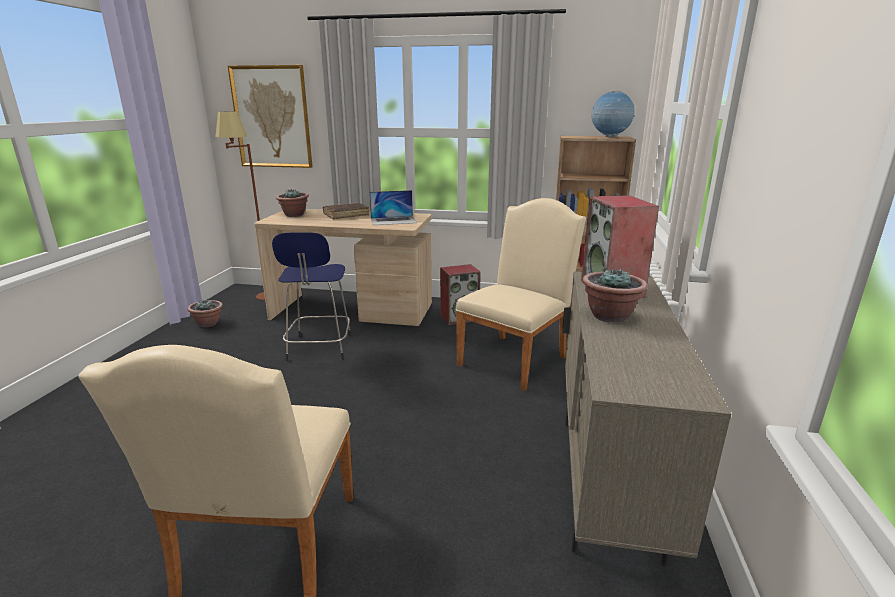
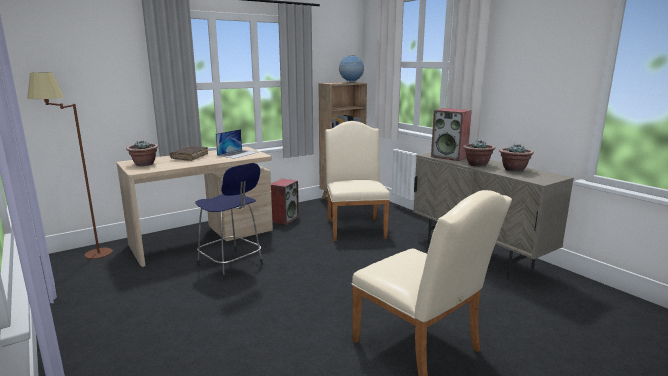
camera: 45 degrees left, 5 degrees down
(208, 324) = (87, 289): potted plant -> potted plant (513, 170)
(272, 117) = (81, 77): picture -> none

